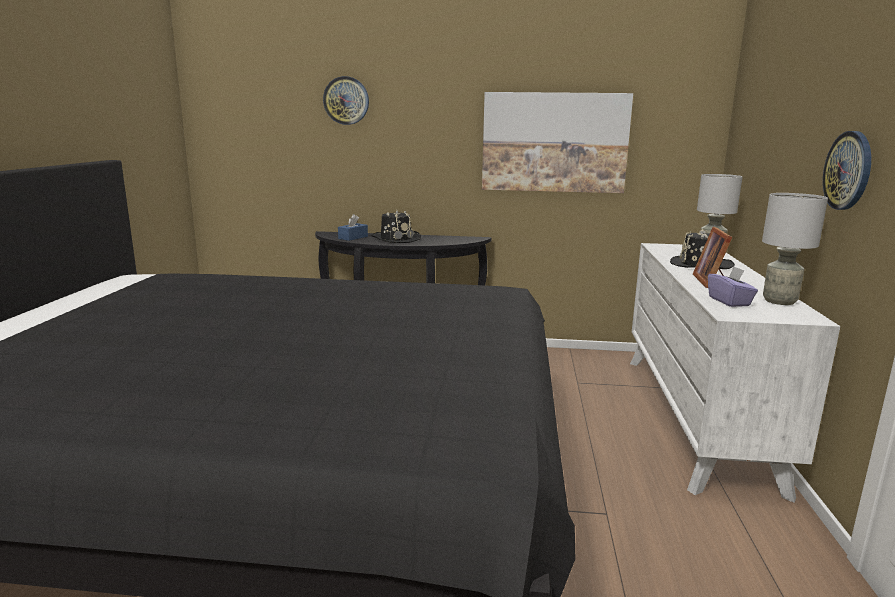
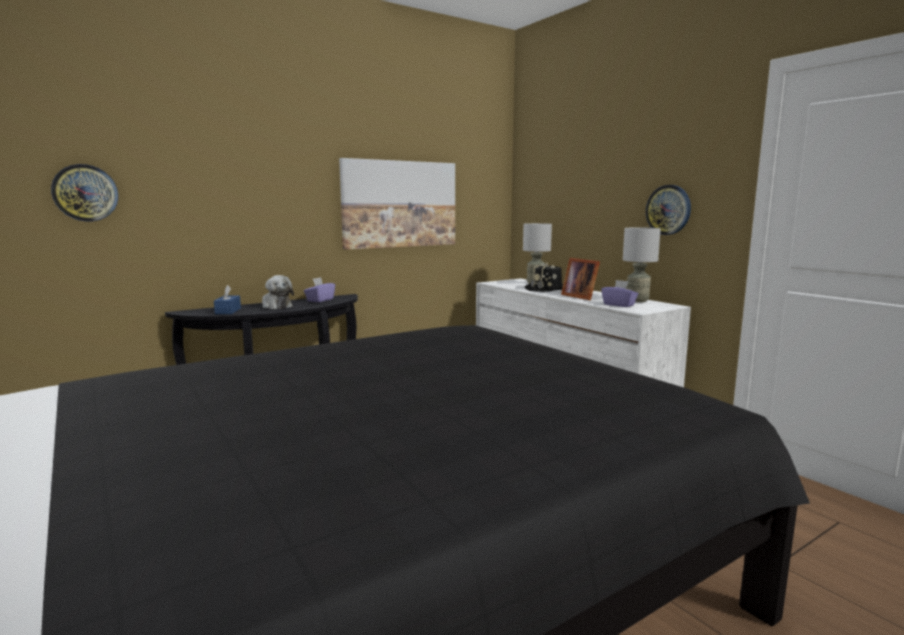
camera: 40 degrees left, 5 degrees down
(346, 100) = (194, 162): wall clock -> wall clock (85, 193)
(396, 239) = (276, 306): black hat -> plush toy
(443, 239) = (320, 300): none -> purple tissue box

